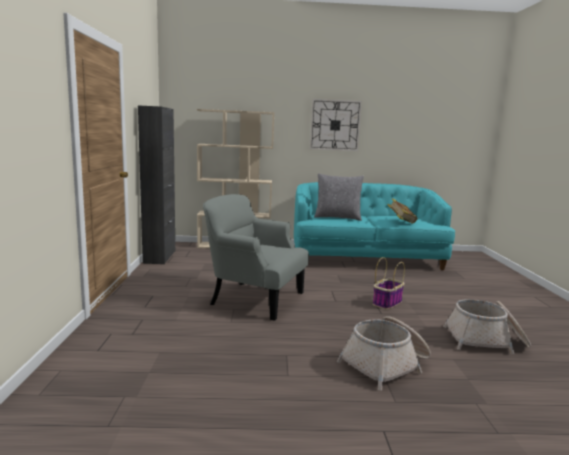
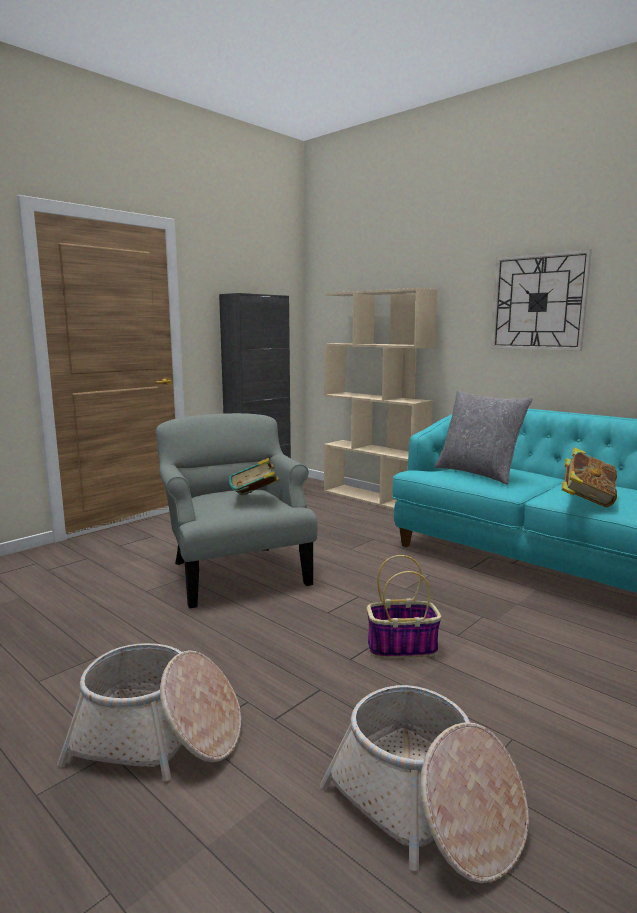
camera: 45 degrees right, 0 degrees up
(273, 247) = (255, 499): none -> book

